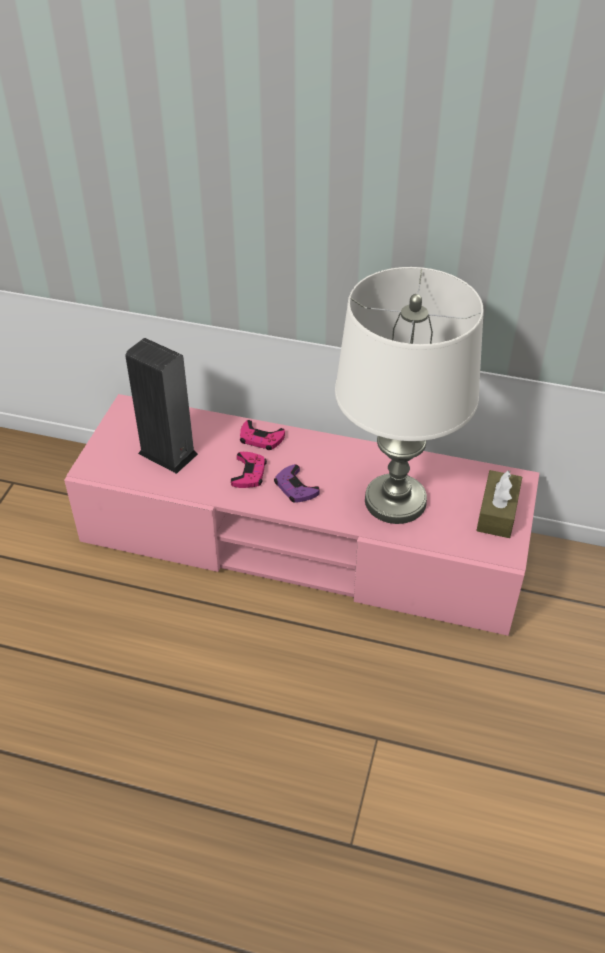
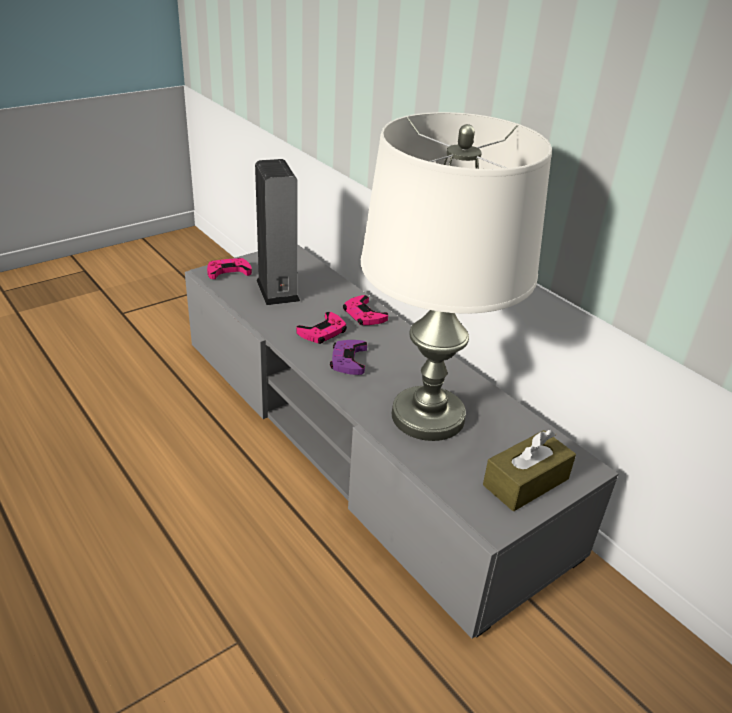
camera: 35 degrees right, 10 degrees down
(103, 458) = (228, 271): none -> pink game controller
(302, 542) = (360, 439): pink tv stand -> grey tv stand

